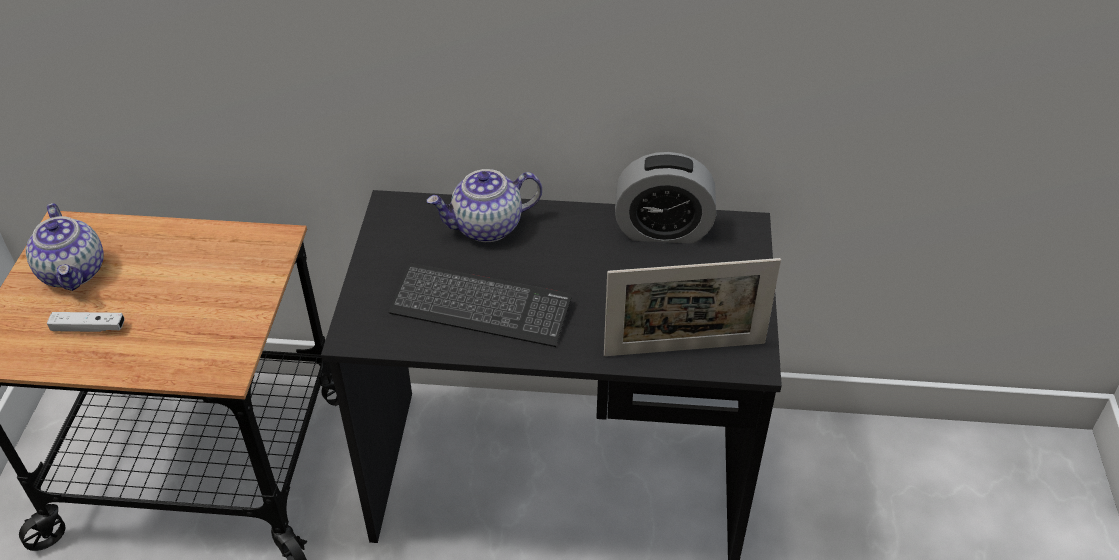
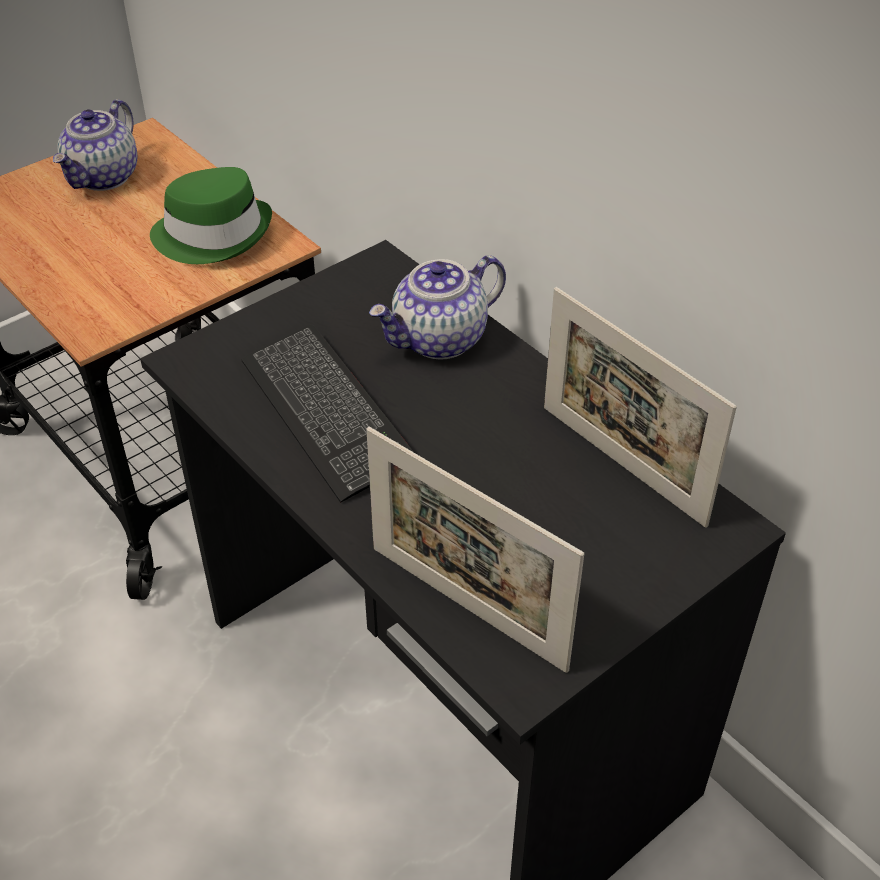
camera: 45 degrees right, 0 degrees up
(89, 328) = (54, 228): white game controller -> none
(219, 260) = (213, 234): none -> green hat
(487, 227) = (439, 340): teapot -> teapot turned 60 degrees counterclockwise
(663, 230) = (622, 464): alarm clock -> picture frame

